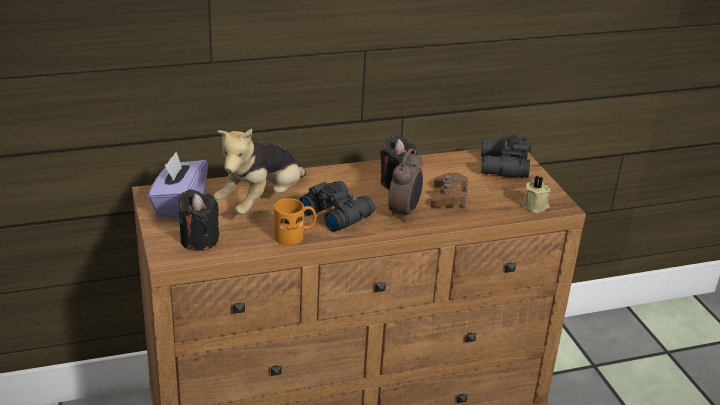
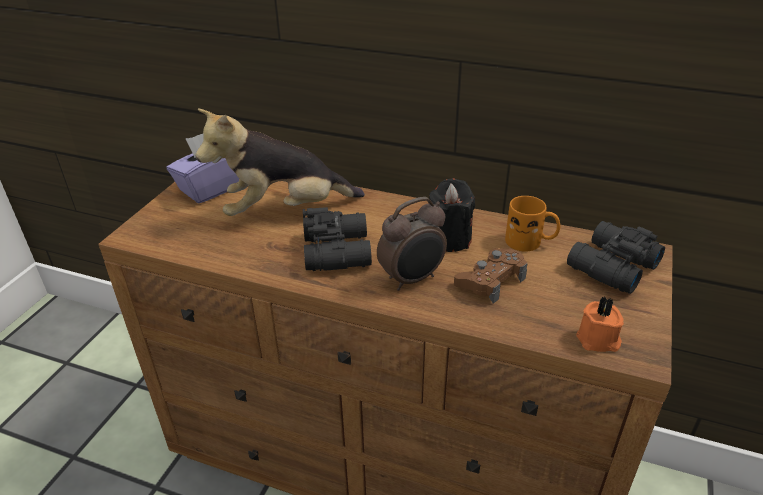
camera: 40 degrees right, 5 degrees up
(199, 240) = (179, 228): black candle -> none
(295, 235) = (265, 259): orange mug -> orange mug (530, 242)
(535, 207) = (598, 340): beige candle -> orange candle

